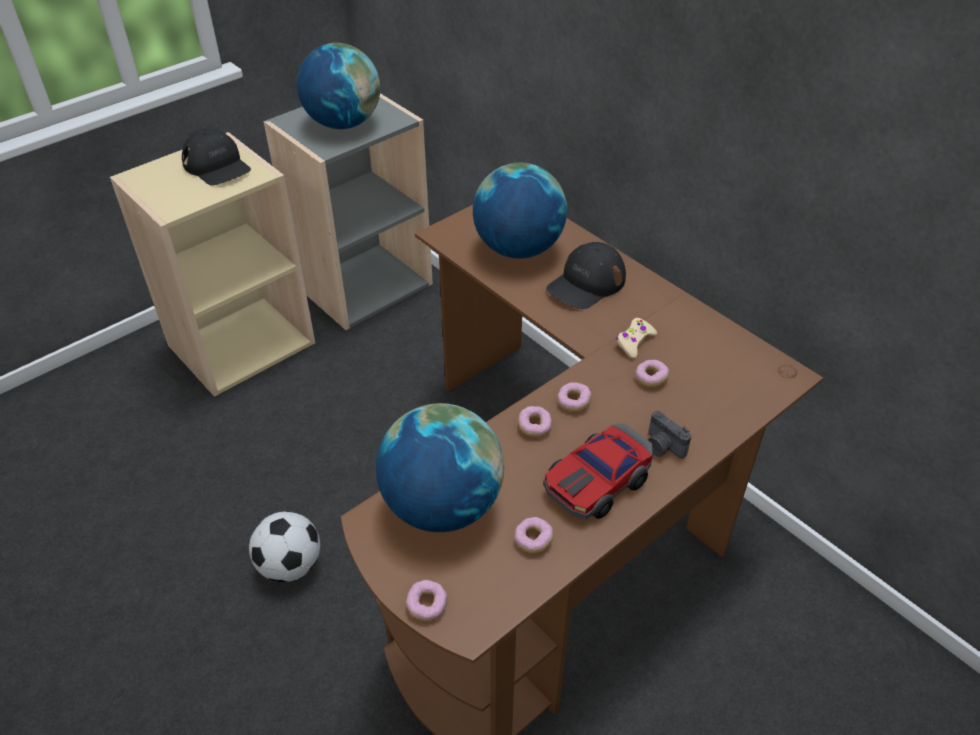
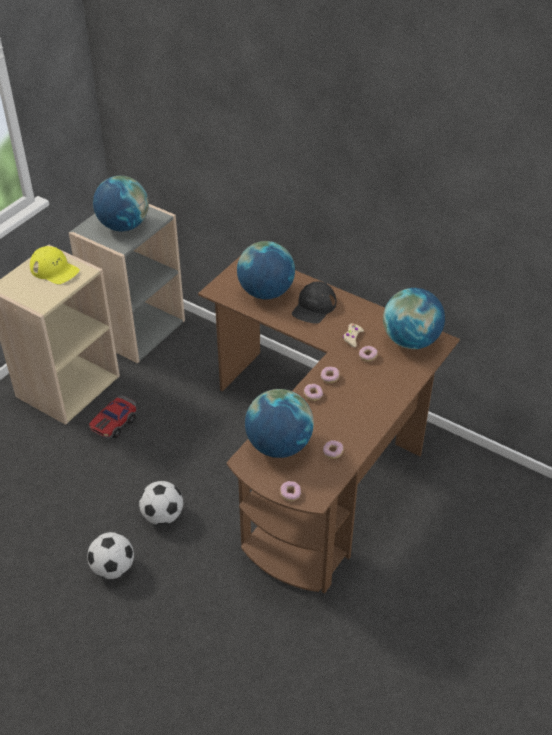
camera: 15 degrees left, 0 degrees up
(183, 635) = (113, 568): none -> football
(217, 166) = (54, 270): black cap -> yellow cap
(598, 482) = (356, 417): toy car -> toy car (114, 423)
(662, 447) = (384, 392): camera -> none
(734, 365) = (410, 341): none -> globe

